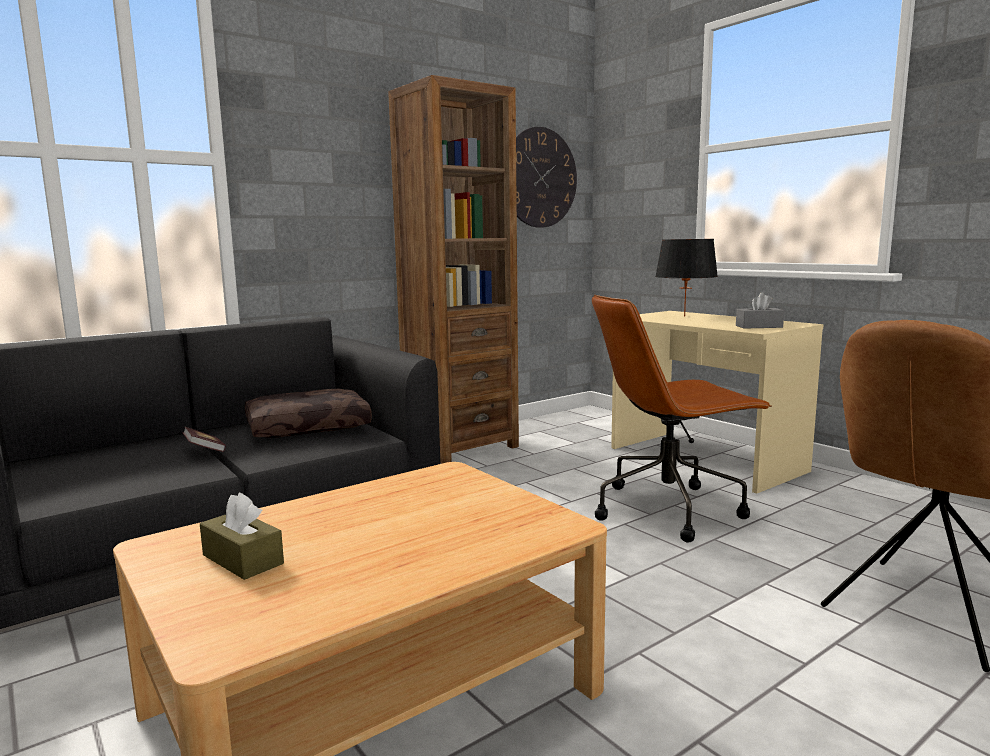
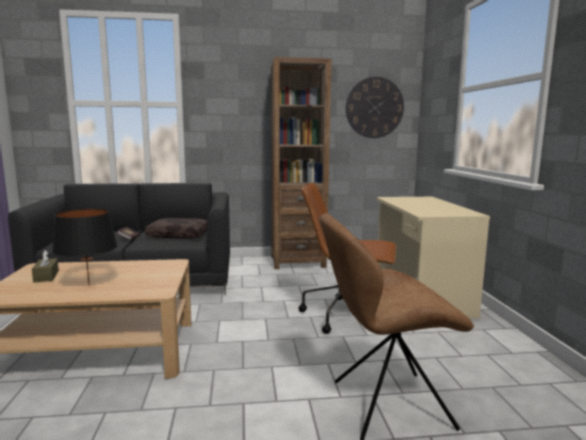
camera: 30 degrees right, 0 degrees up
(684, 316) = (422, 201): black table lamp -> black table lamp (89, 285)
(759, 326) = (436, 212): grey tissue box -> none

